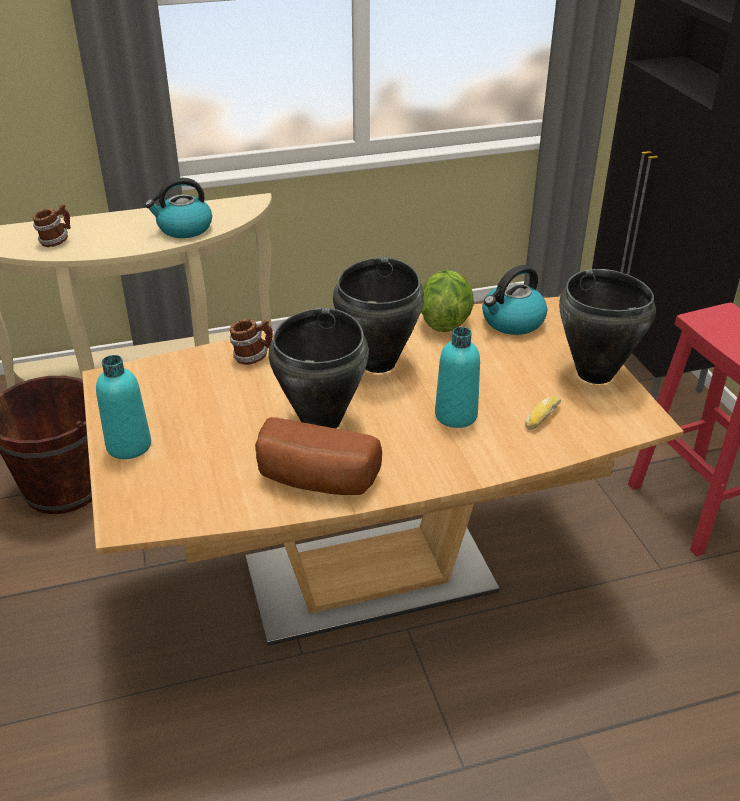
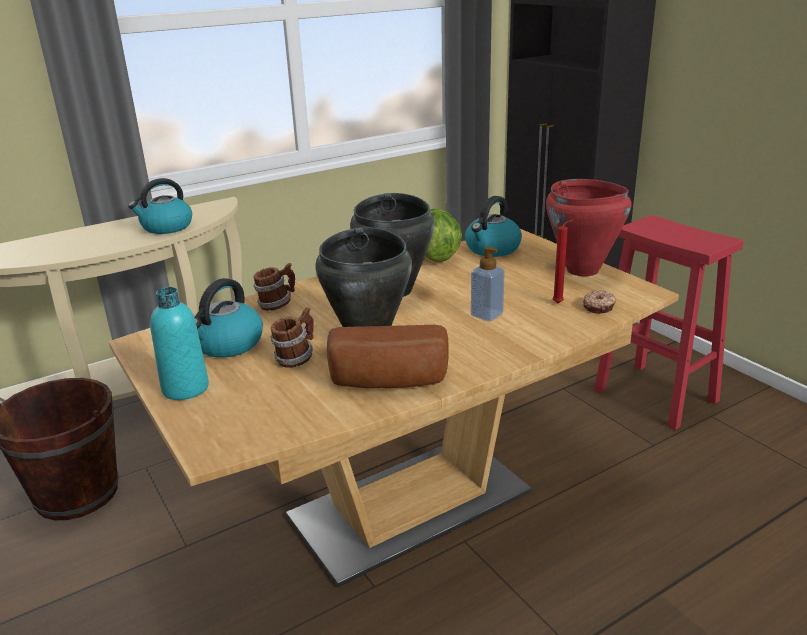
camera: 15 degrees left, 10 degrees down
(56, 241) = (41, 251): mug -> mug (296, 358)
(186, 400) = (227, 344): none -> kettle
(456, 415) = (487, 314): turquoise bottle -> soap dispenser
(541, 416) = (559, 303): bread -> red candle
(582, 430) = (599, 307): none -> donut
(594, 374) = (582, 270): black cooking pot -> red cooking pot

